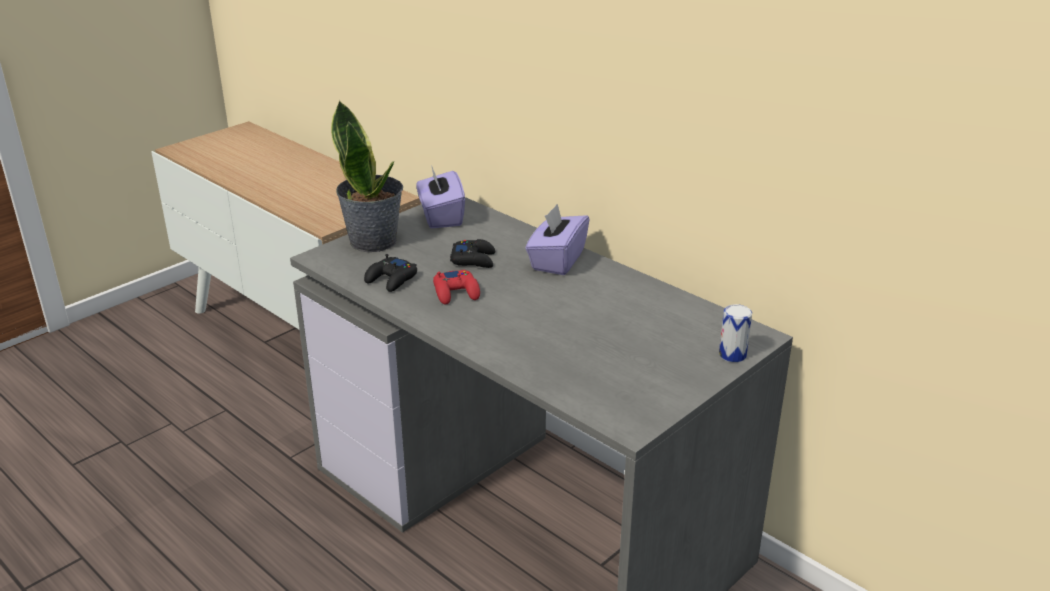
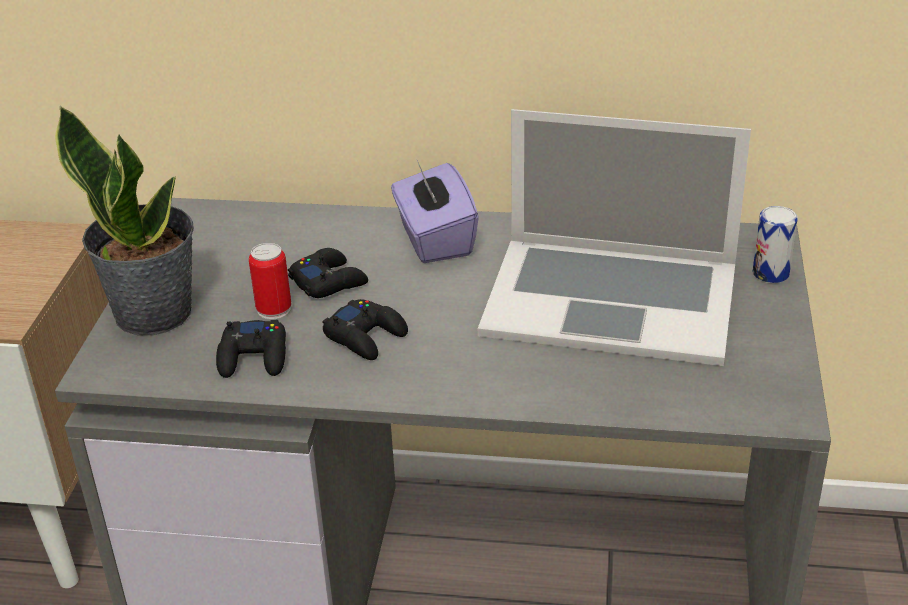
camera: 35 degrees left, 5 degrees up
(429, 262) = (274, 309): none -> can
(441, 217) = (205, 239): purple tissue box -> none
(456, 292) = (366, 336): red game controller -> black game controller
(613, 328) = (611, 299): none -> laptop

